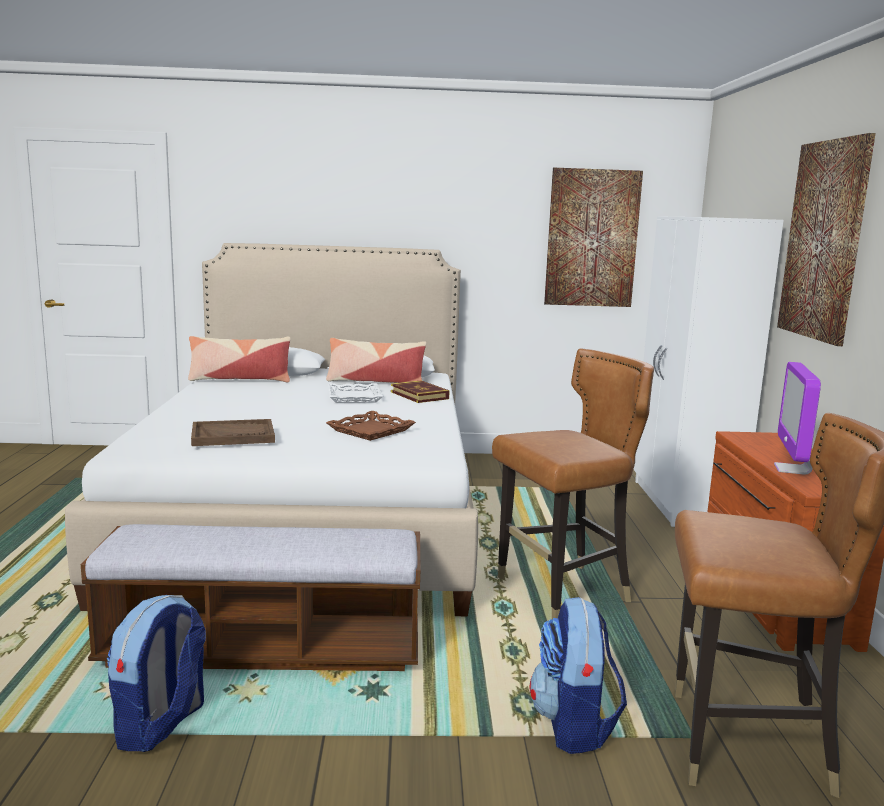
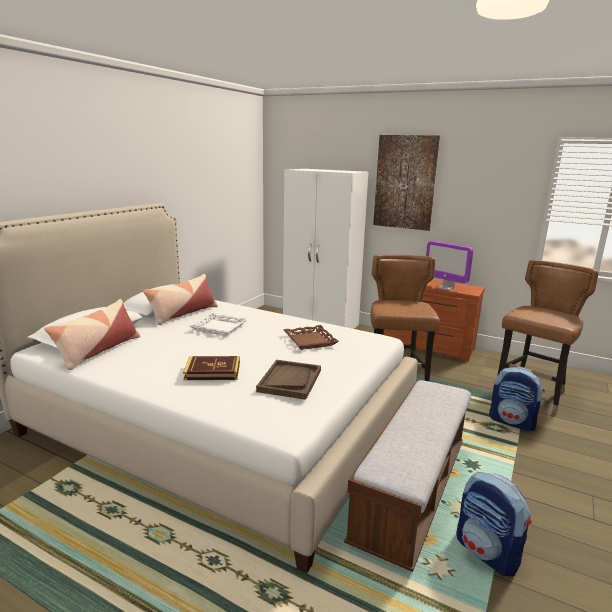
camera: 60 degrees left, 5 degrees up
(419, 395) = (238, 311): book -> book (212, 371)
(592, 238) = (225, 183): picture -> none

